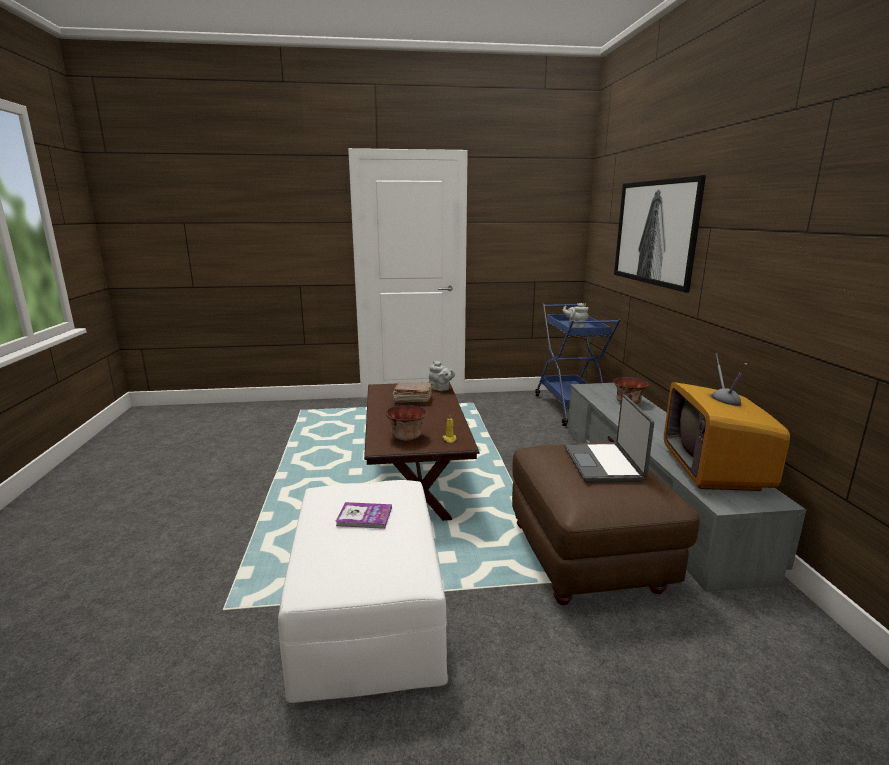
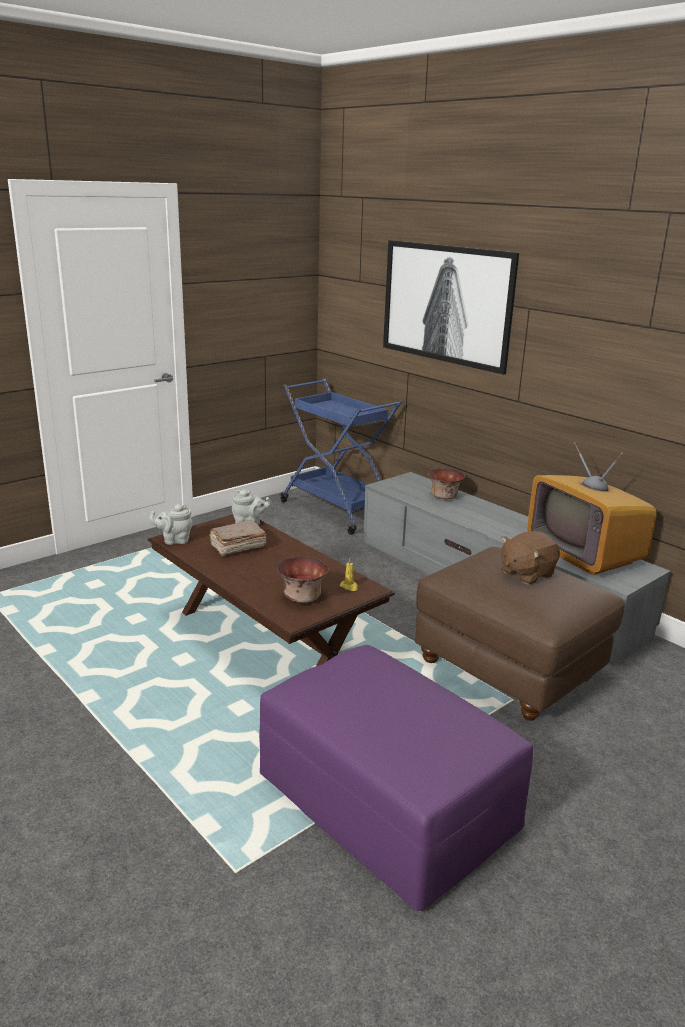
camera: 35 degrees left, 5 degrees up
(364, 517) = (385, 699): book -> none
(367, 612) = (386, 802): white ottoman -> purple ottoman
(575, 326) = (339, 411): grey teapot -> grey teapot (174, 540)
(604, 464) = (526, 573): laptop -> brown plush toy

